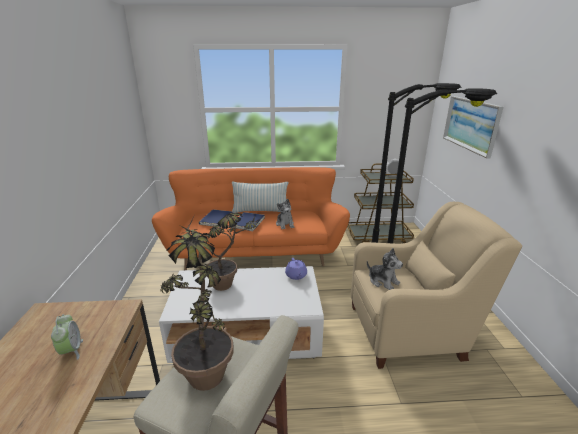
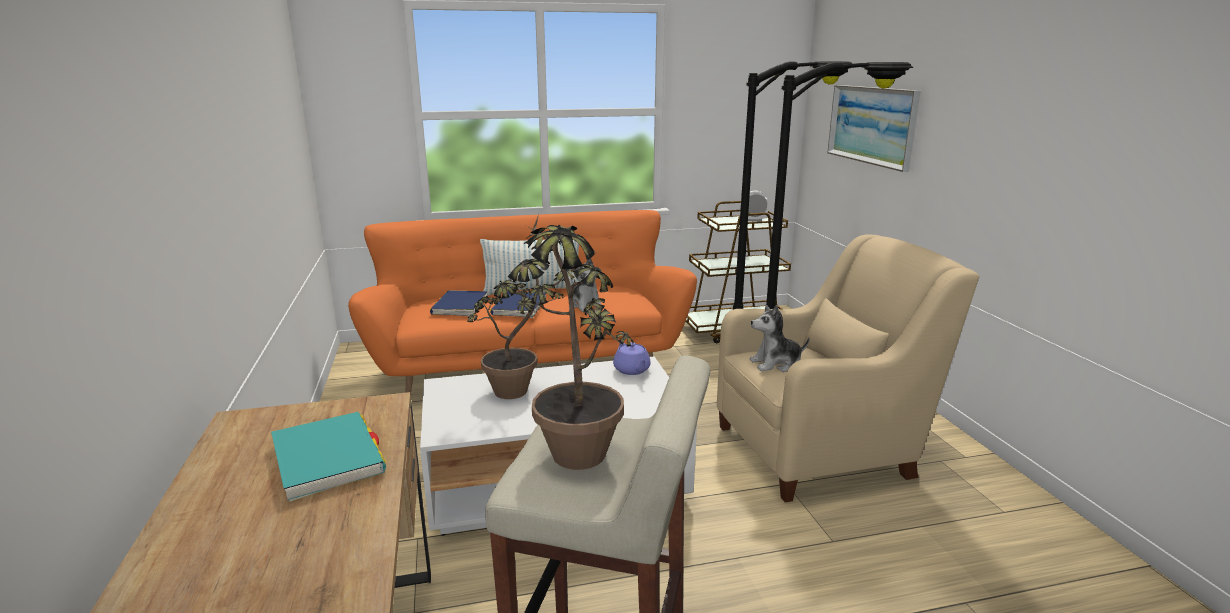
camera: 10 degrees left, 5 degrees down
(71, 350) = (328, 459): alarm clock -> turquoise book
(383, 281) = (776, 364): plush toy -> plush toy turned 135 degrees clockwise

